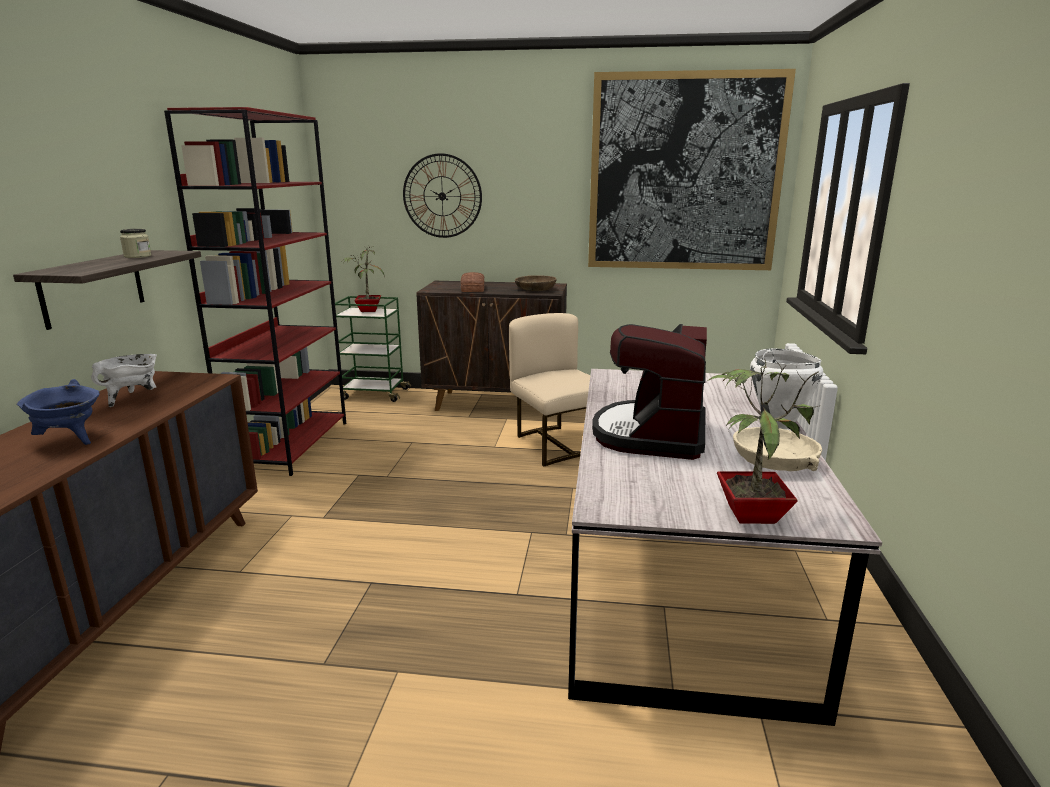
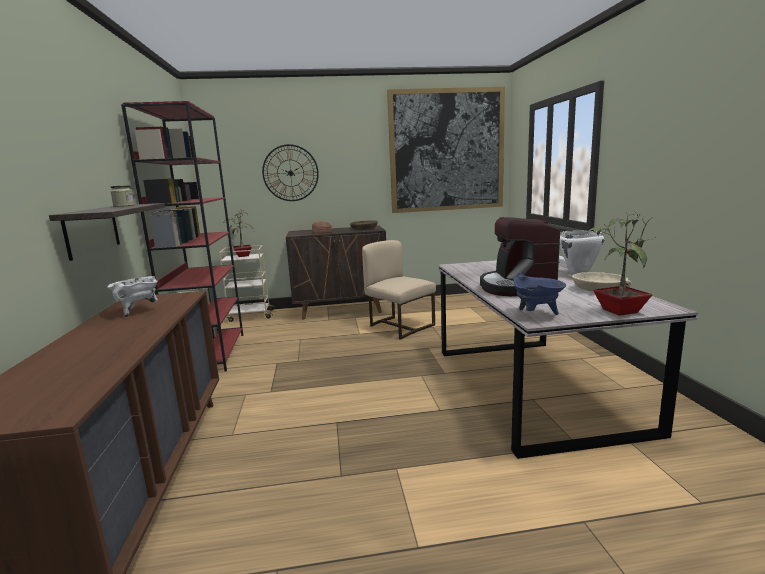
camera: 15 degrees left, 5 degrees down
(70, 440) = (120, 338): blue cooking pot -> blue cooking pot (536, 315)
(374, 394) = (250, 316): green cart -> beige cart

